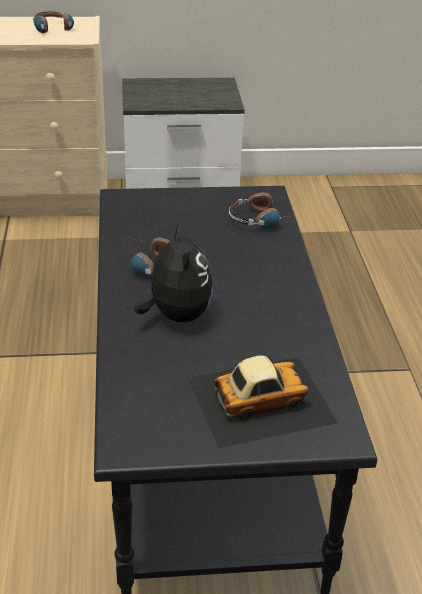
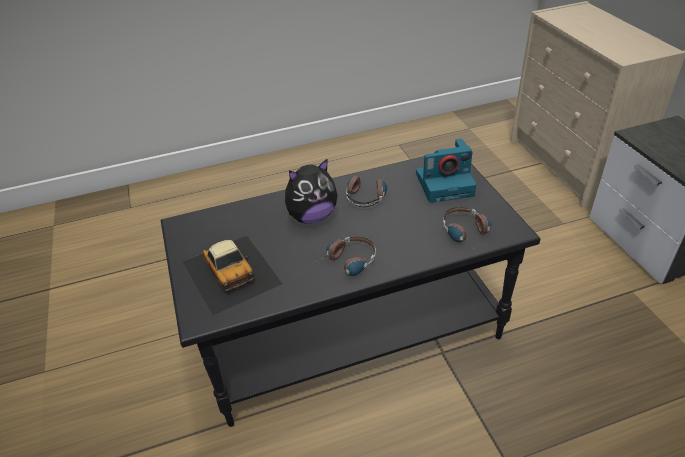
camera: 80 degrees right, 5 degrees up
(54, 30) = (624, 44): headphones -> headphones (346, 264)
(168, 211) = (445, 184): none -> camera

